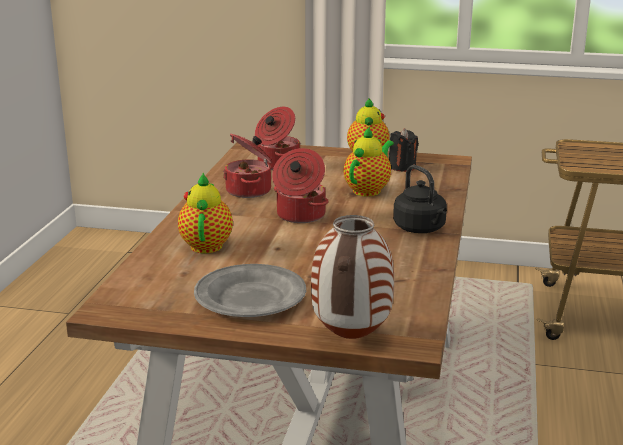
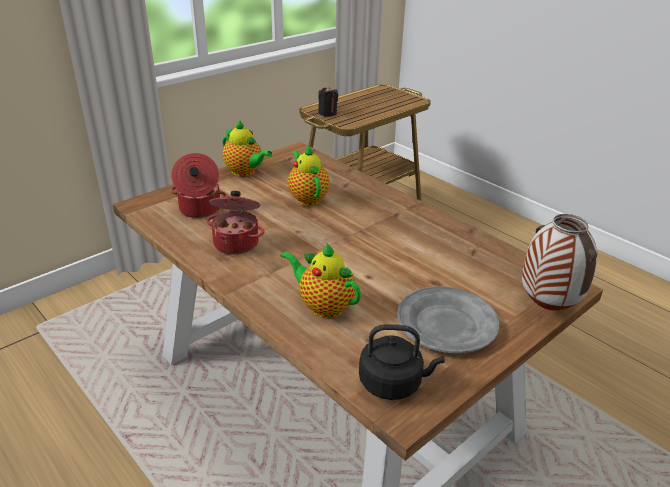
camera: 55 degrees left, 10 degrees up
(299, 215) = (318, 242): cooking pot -> none
(402, 167) = (283, 169): black candle -> black candle (327, 113)
(421, 229) = (400, 209): black kettle -> black kettle (393, 383)

